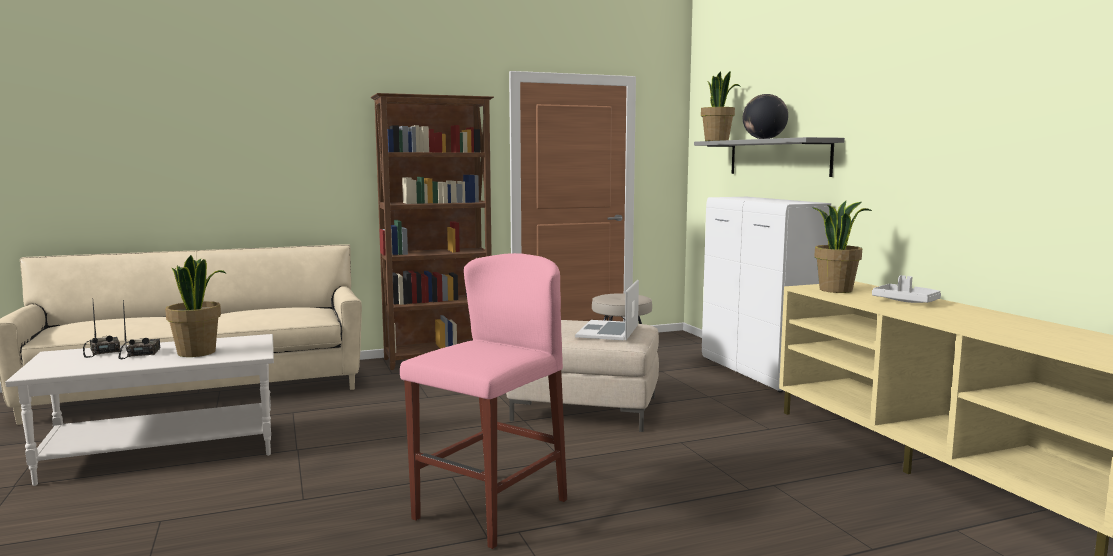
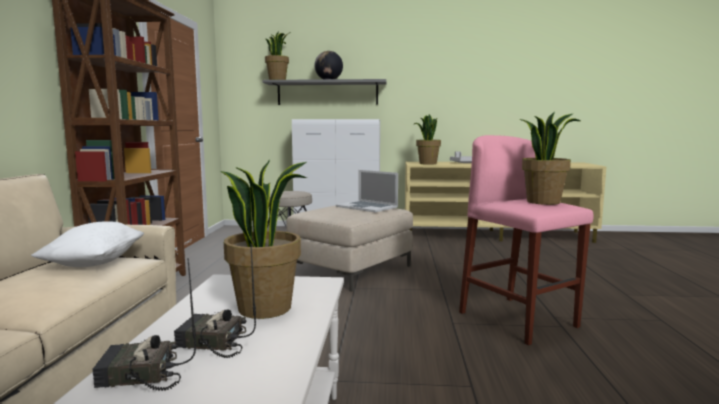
camera: 65 degrees left, 0 degrees up
(296, 312) = (94, 263): none -> white pillow
(492, 355) = (543, 202): none -> potted plant

